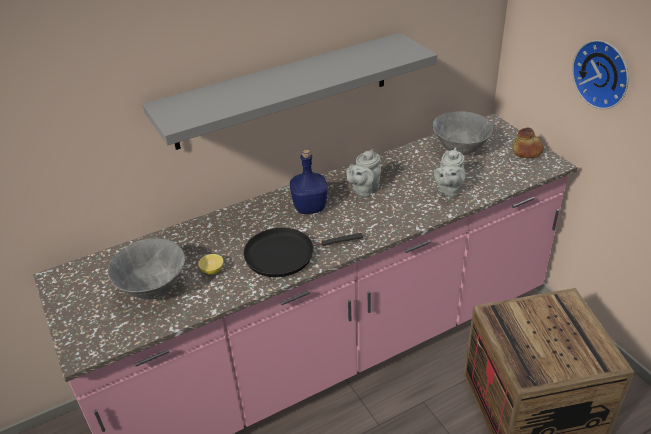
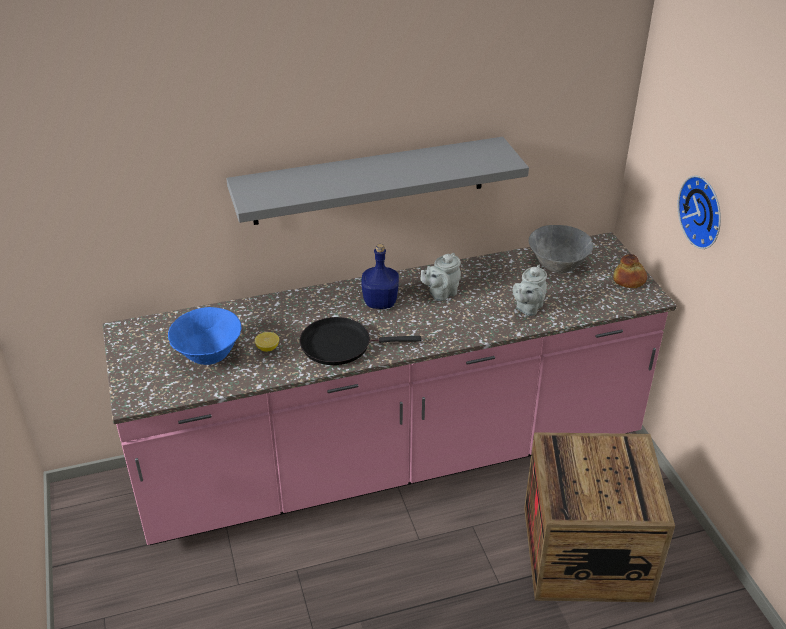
camera: 10 degrees right, 0 degrees up
(153, 290) = (208, 357): grey bowl -> blue bowl

